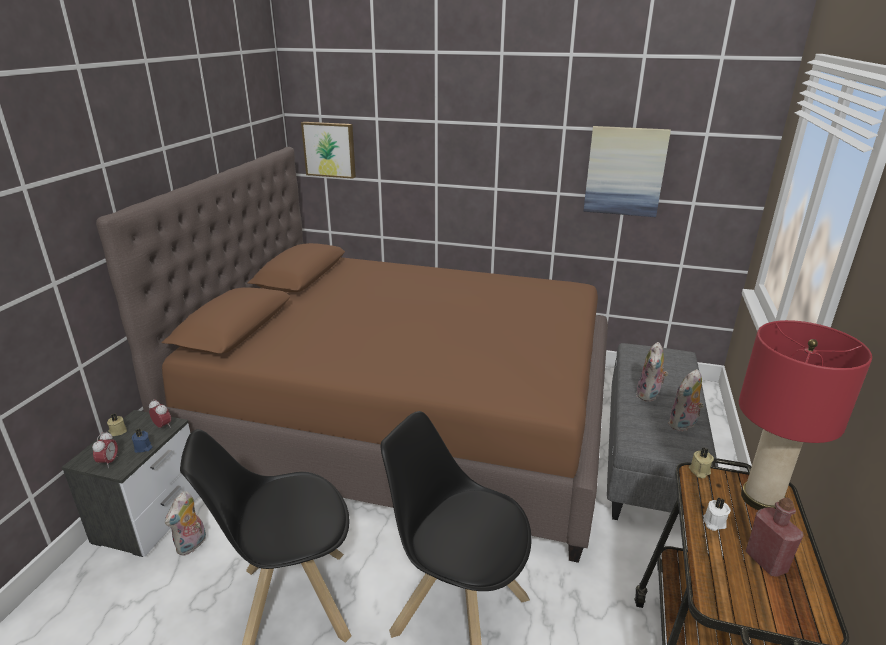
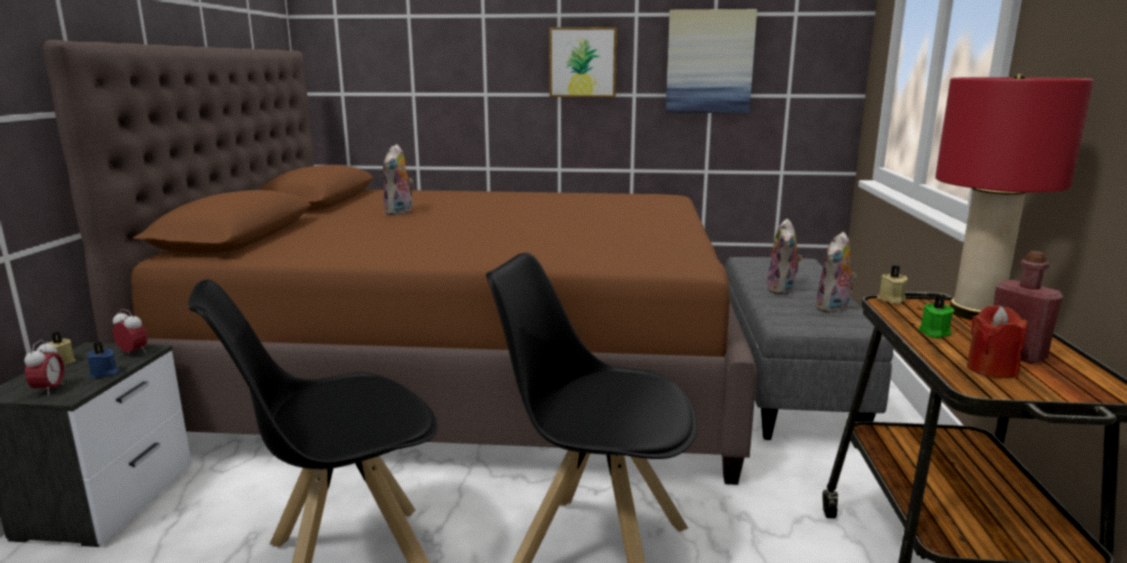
camera: 10 degrees left, 10 degrees down
(192, 545) = (179, 525): plush toy -> plush toy (399, 212)
(330, 149) = (349, 57): picture -> picture (583, 62)
(713, 522) = (933, 333): white candle -> green candle
(736, 579) = (991, 369): none -> red candle

